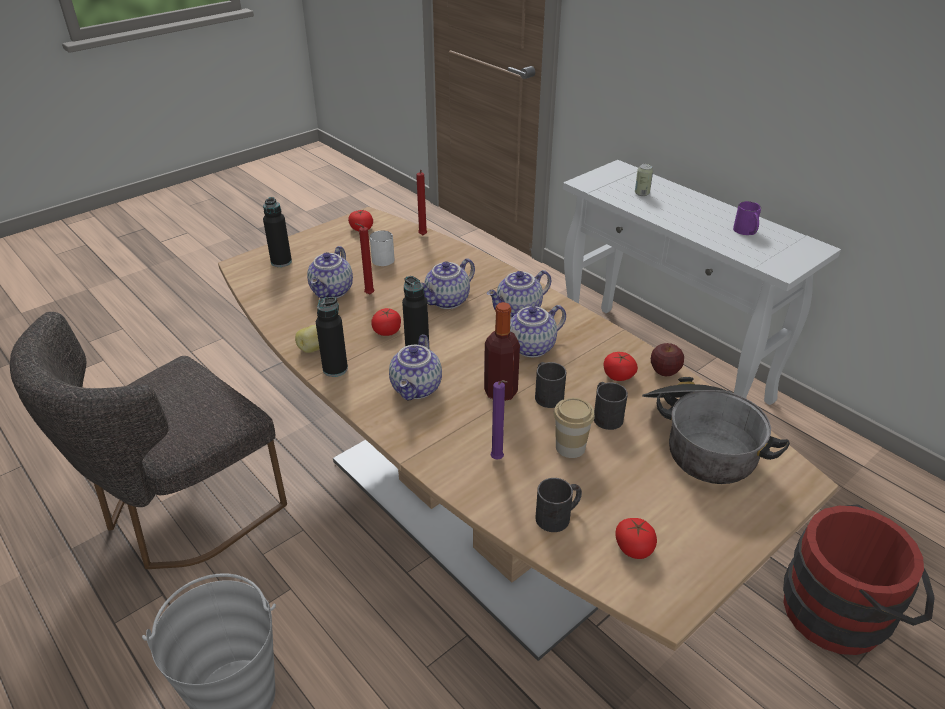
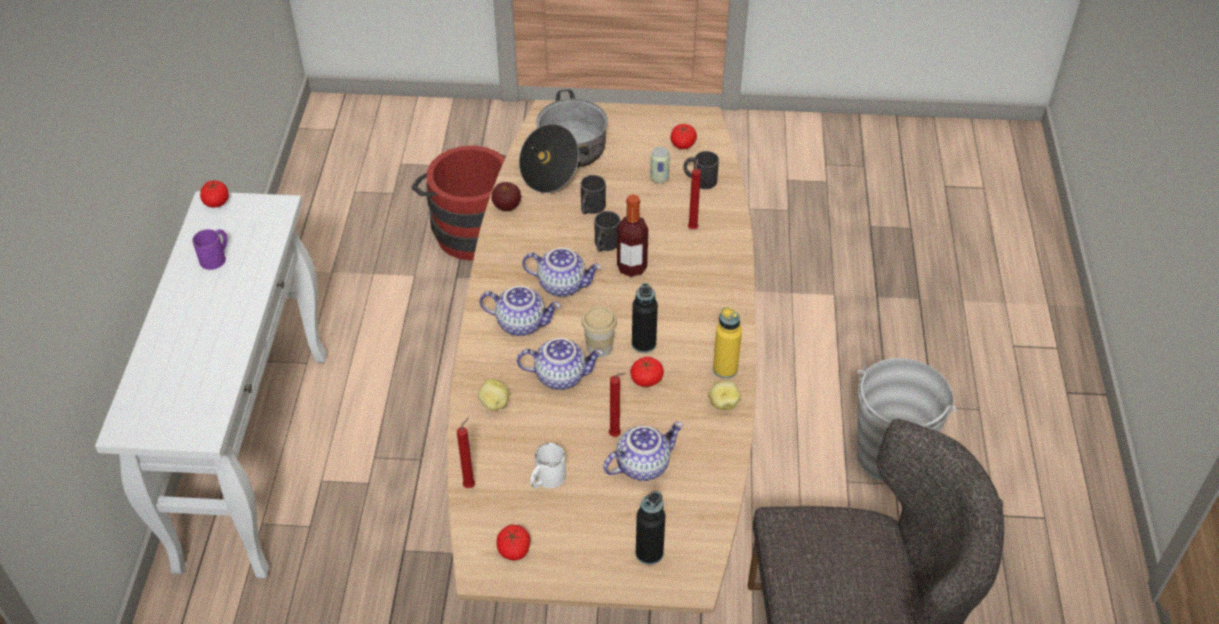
camera: 135 degrees left, 10 degrees up
(335, 369) = (725, 369): black bottle -> yellow bottle
(417, 388) = (684, 309): teapot -> none
(466, 268) = (494, 404): none -> potato
(498, 460) = (693, 227): purple candle -> red candle
(570, 447) = (641, 206): cup -> cup (599, 347)
(618, 375) = (539, 225): tomato -> tomato (216, 201)
(642, 193) = (188, 370): can -> can (659, 178)

